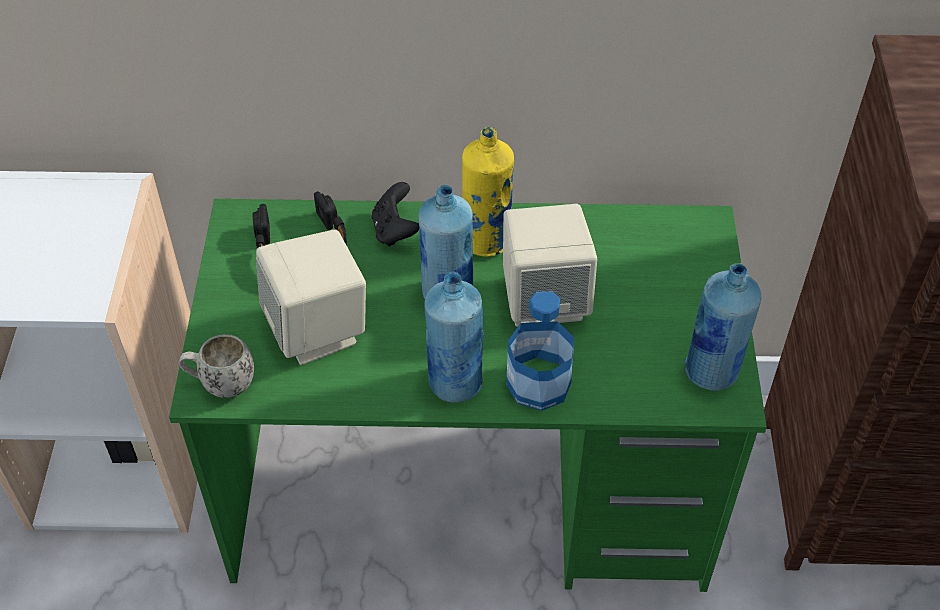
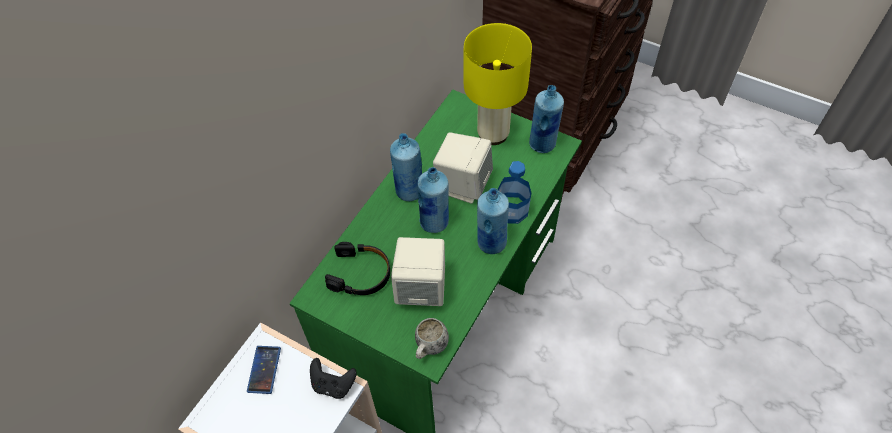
camera: 60 degrees left, 5 degrees up
(83, 209) = (264, 369): none -> phone
(395, 230) = (375, 226): black game controller -> black game controller (333, 385)
(486, 240) = (409, 191): yellow bottle -> blue bottle
(680, 295) = (492, 133): none -> yellow table lamp

